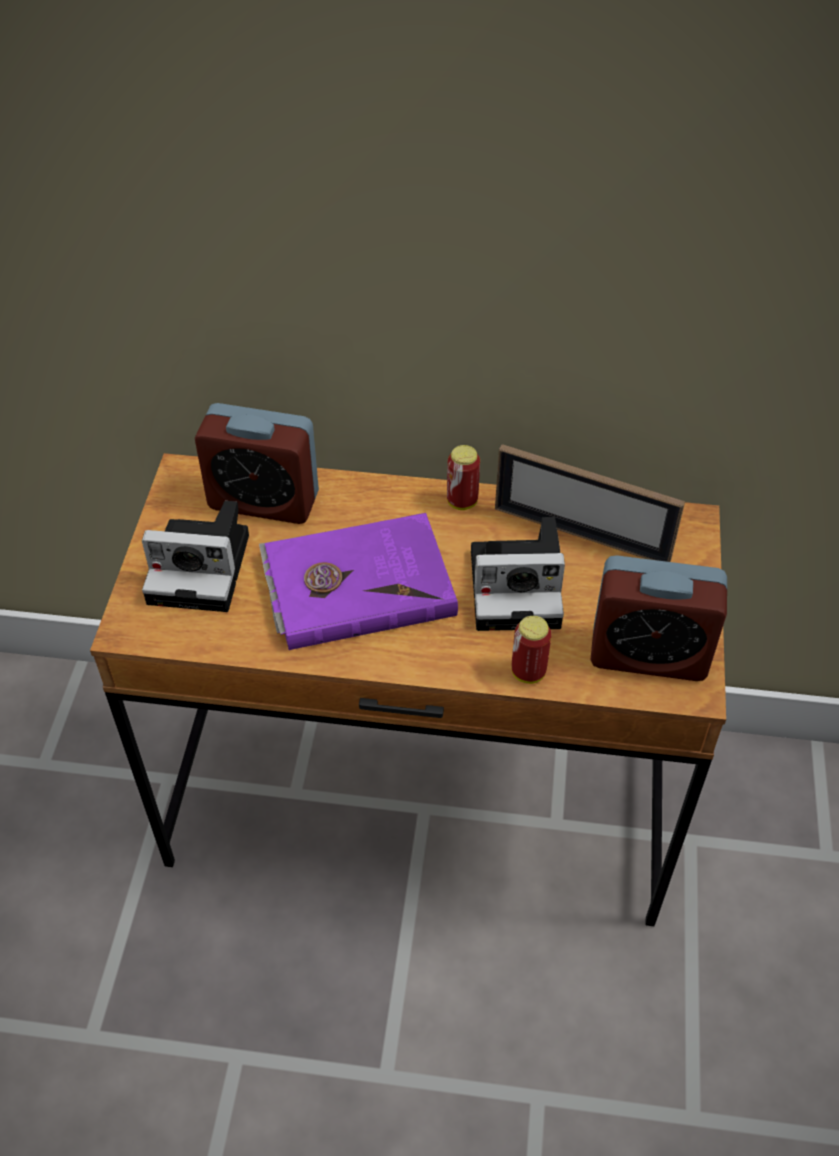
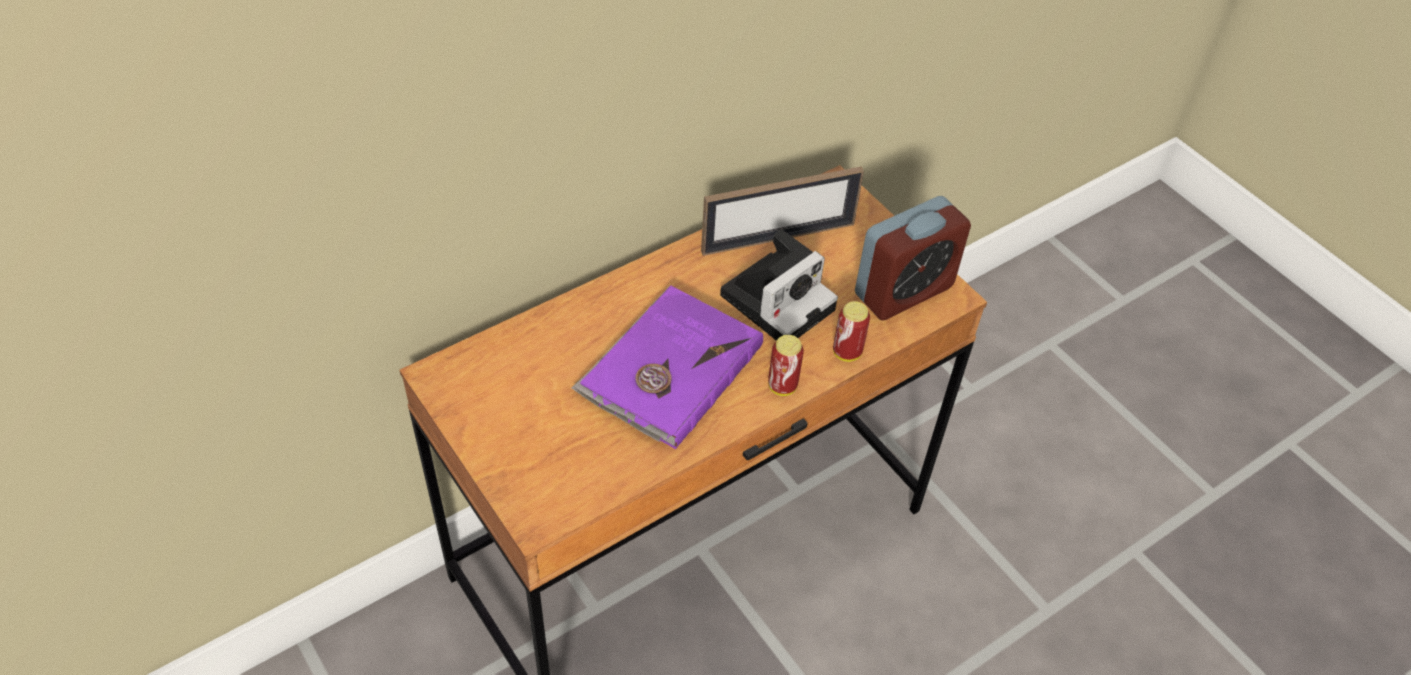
camera: 45 degrees left, 0 degrees up
(204, 567) = (541, 434): camera -> none
(263, 501) = (528, 355): alarm clock -> none
(462, 502) = (675, 264): can -> can (782, 386)

